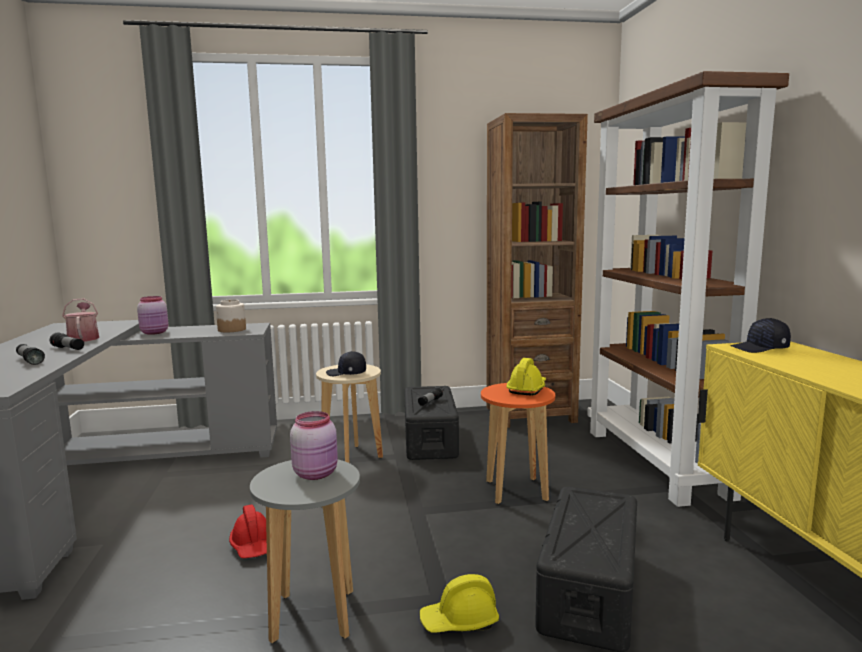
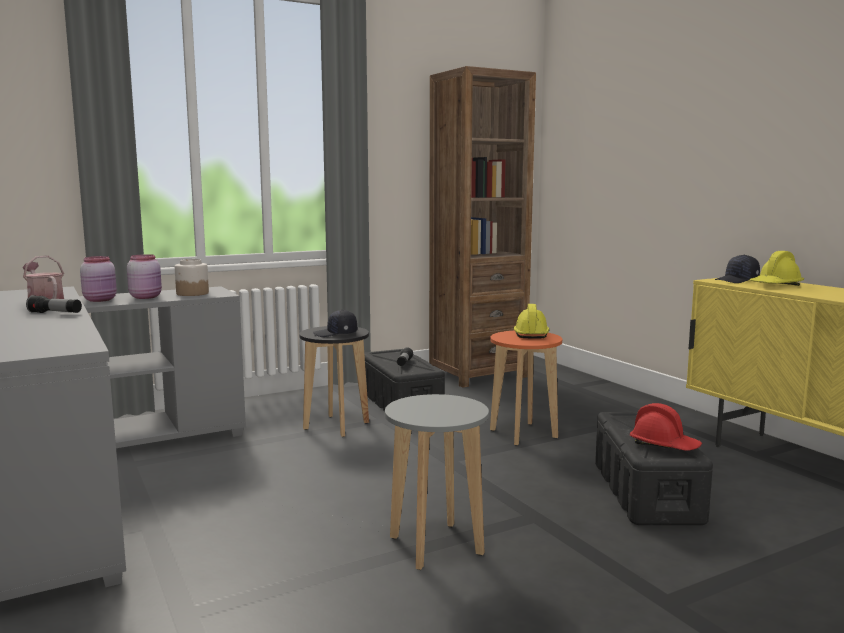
camera: 20 degrees left, 0 degrees up
(30, 360) = (37, 324): flashlight -> none
(253, 546) = (315, 507): red hard hat -> red hard hat (664, 445)
(317, 473) = (441, 405): pink jar -> pink jar (146, 297)
(352, 457) = (336, 426): beige stool -> black stool
(459, 621) = (566, 528): yellow hard hat -> yellow hard hat (776, 286)
(657, 462) = (622, 400): brown bookcase -> none

